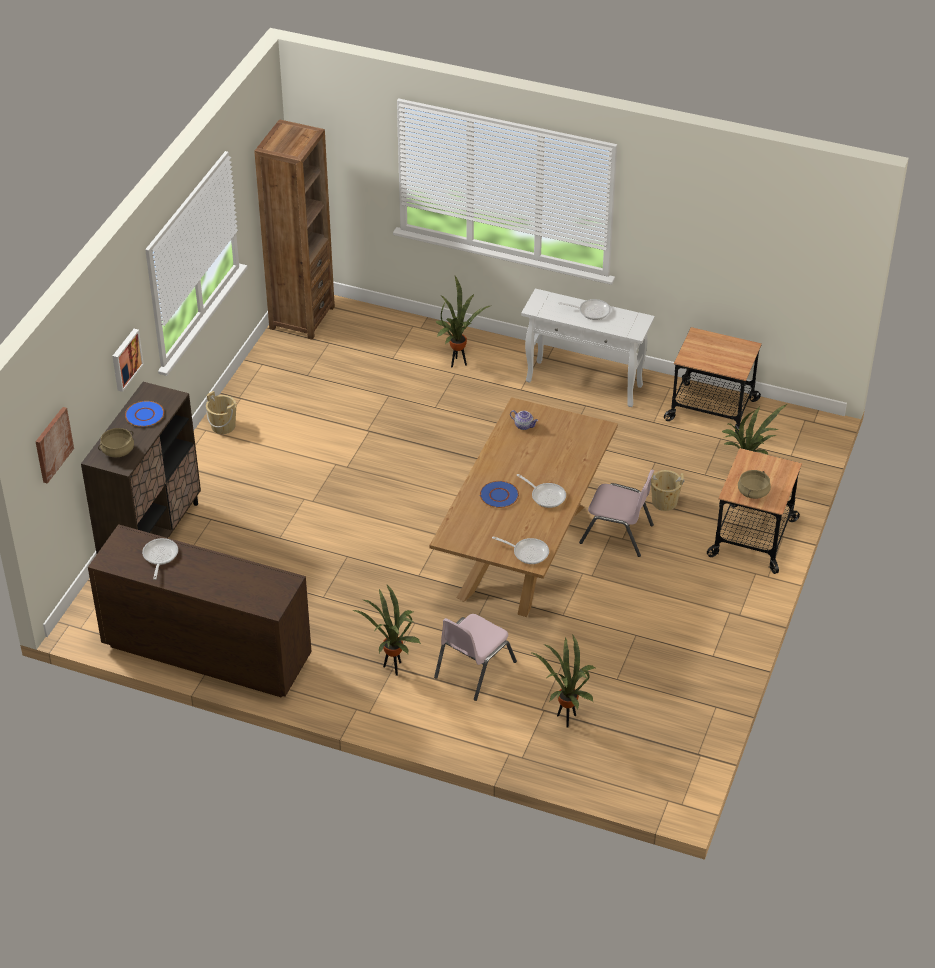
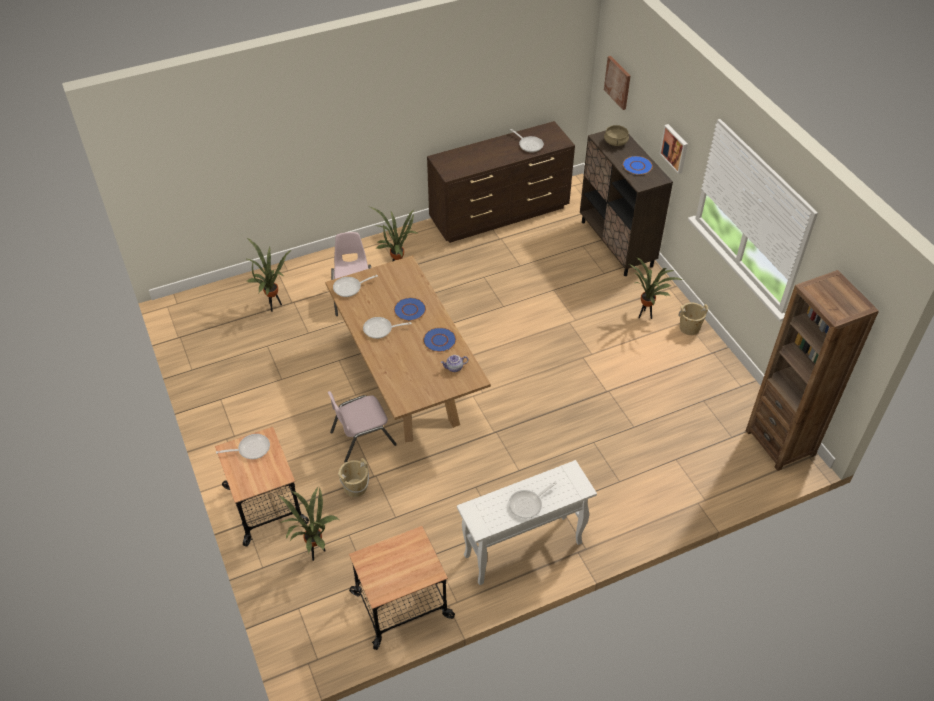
camera: 135 degrees right, 5 degrees up
(458, 362) = (630, 493): potted plant -> potted plant (645, 316)
(507, 453) = (439, 340): none -> blue plate
(753, 492) = (251, 449): beige cooking pot -> frying pan

